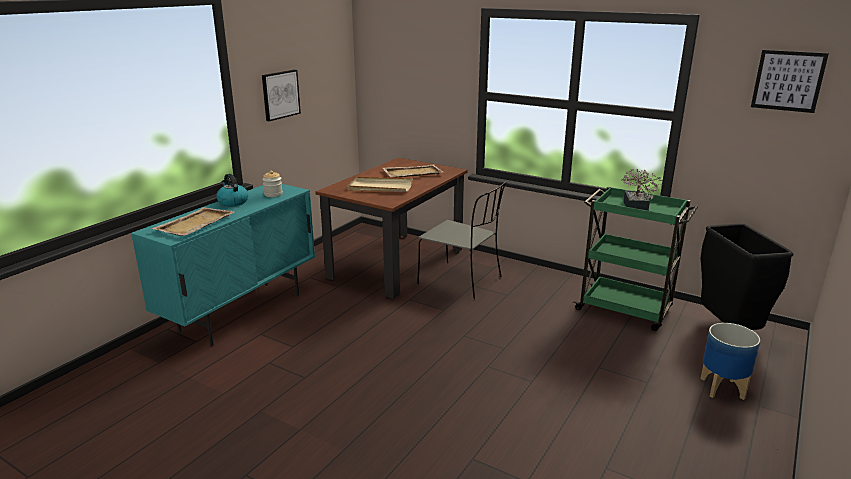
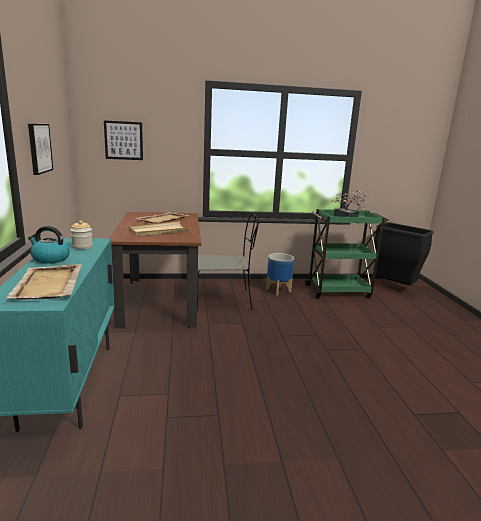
camera: 40 degrees left, 5 degrees down
(723, 388) = (439, 317): planter -> planter (278, 290)
(788, 81) = (408, 132): picture -> picture (123, 140)

